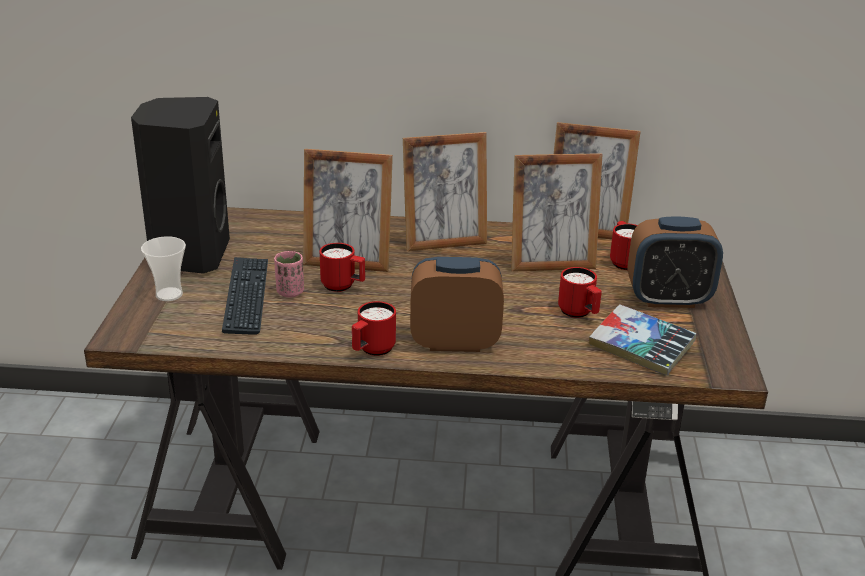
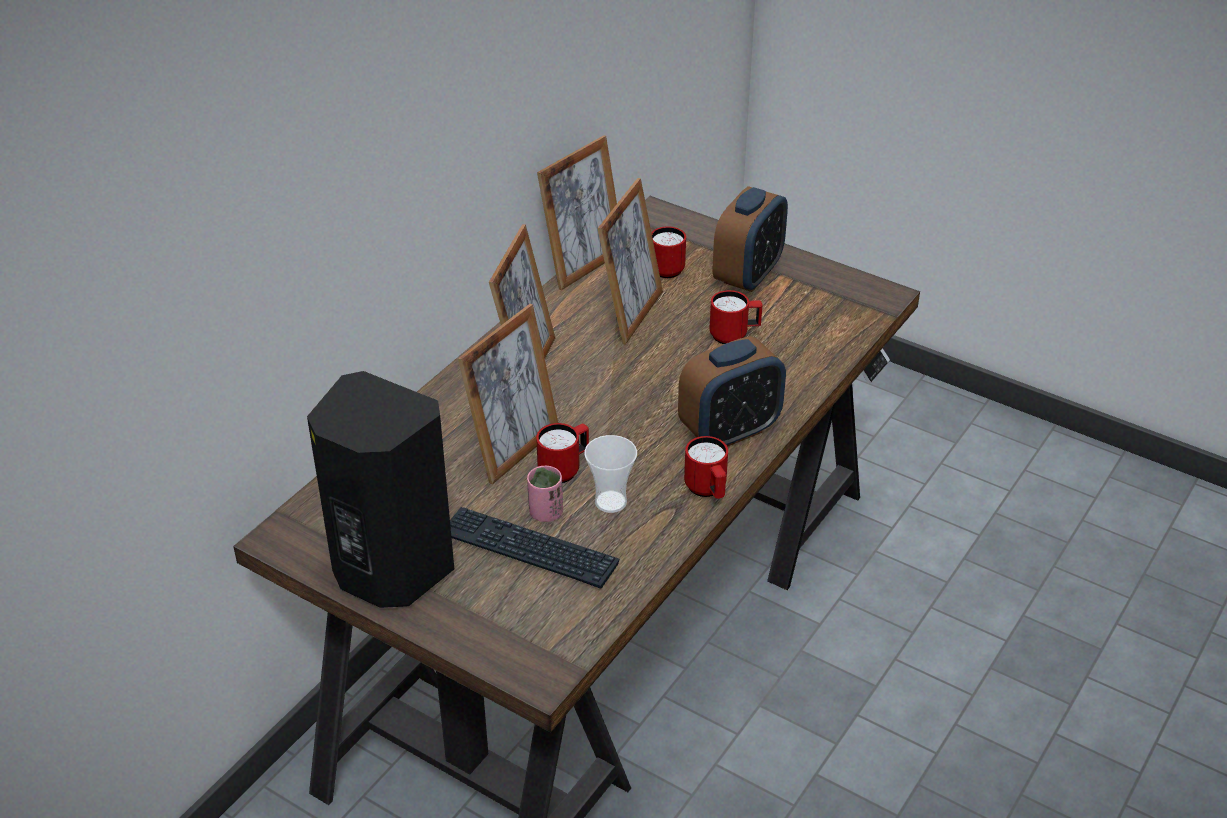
camera: 60 degrees left, 10 degrees up
(169, 294) = (475, 612): cup -> cup (610, 502)
(454, 342) = (729, 431): alarm clock -> alarm clock turned 150 degrees counterclockwise
(641, 347) = (814, 325): book -> none

